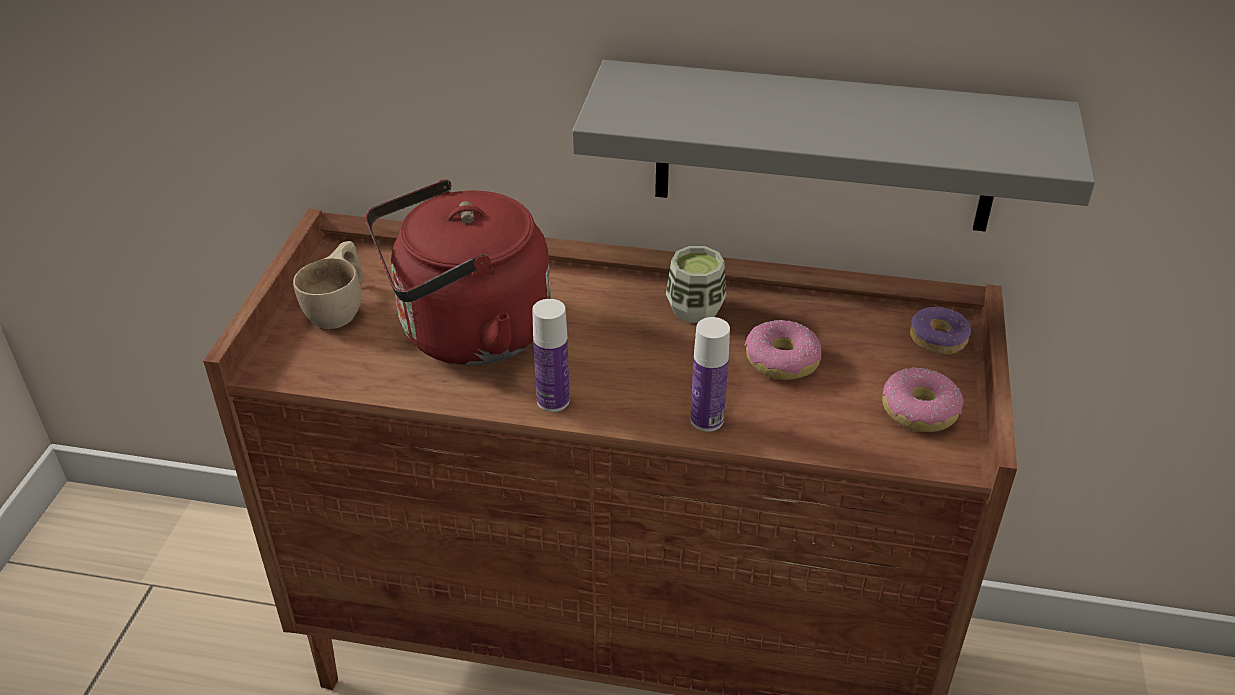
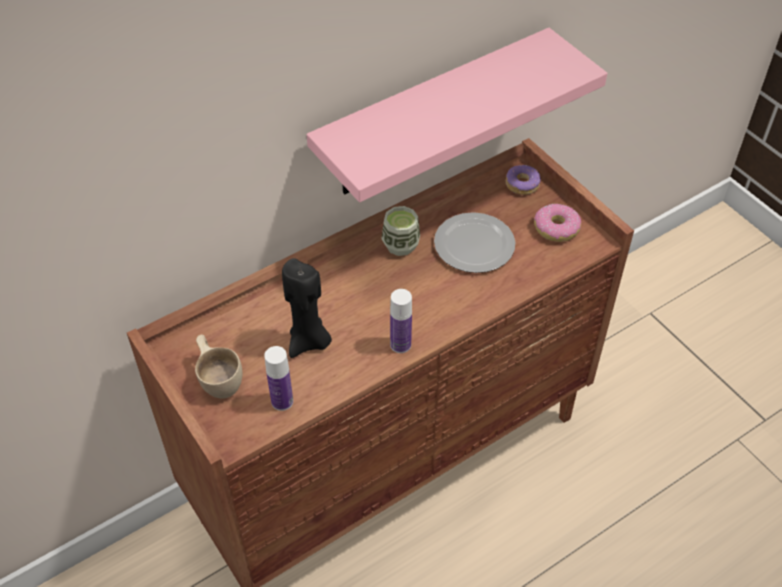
camera: 45 degrees left, 10 degrees up
(466, 334) = (309, 342): red kettle -> black candle
(706, 420) = (479, 301): bottle -> bottle (282, 401)
(781, 360) = (472, 245): donut -> plate
(825, 148) = (432, 115): grey shelf -> pink shelf

